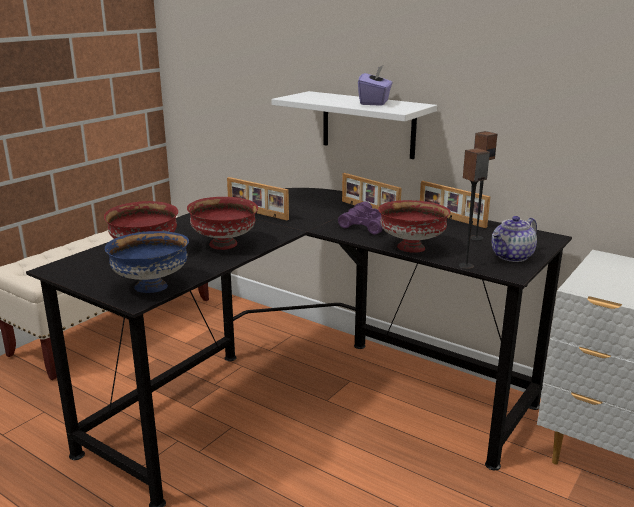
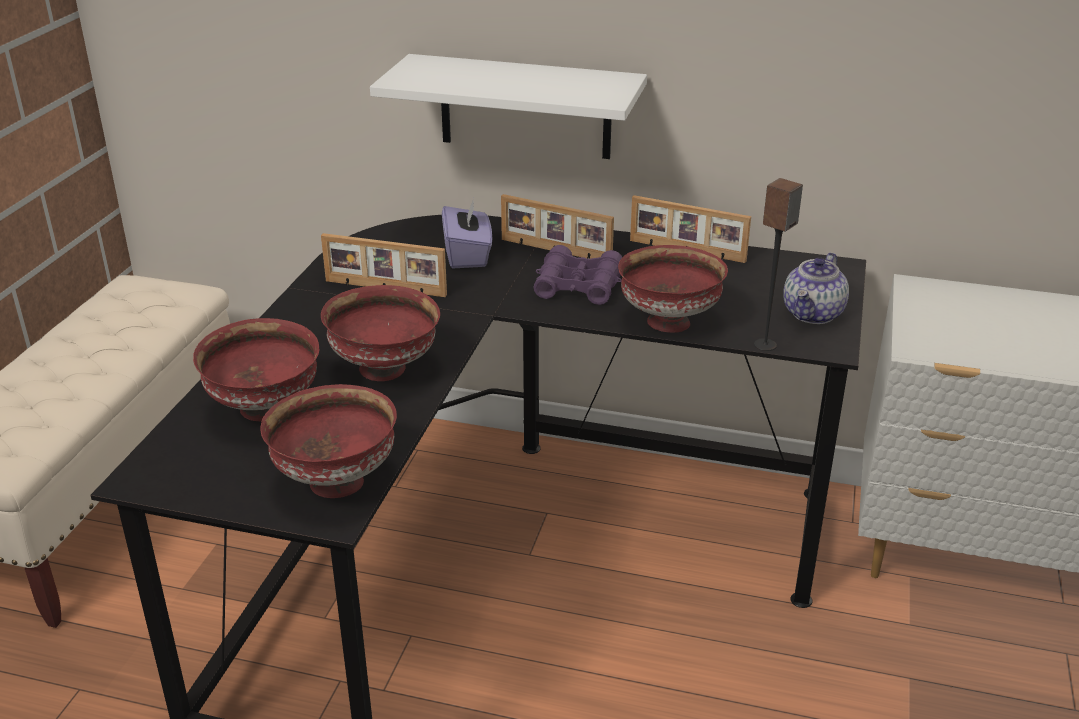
camera: 20 degrees left, 10 degrees up
(150, 286) = (335, 482): blue bowl -> red bowl
(375, 102) = (550, 80): purple tissue box -> purple tissue box (468, 255)
(476, 238) = (744, 285): speaker -> none

